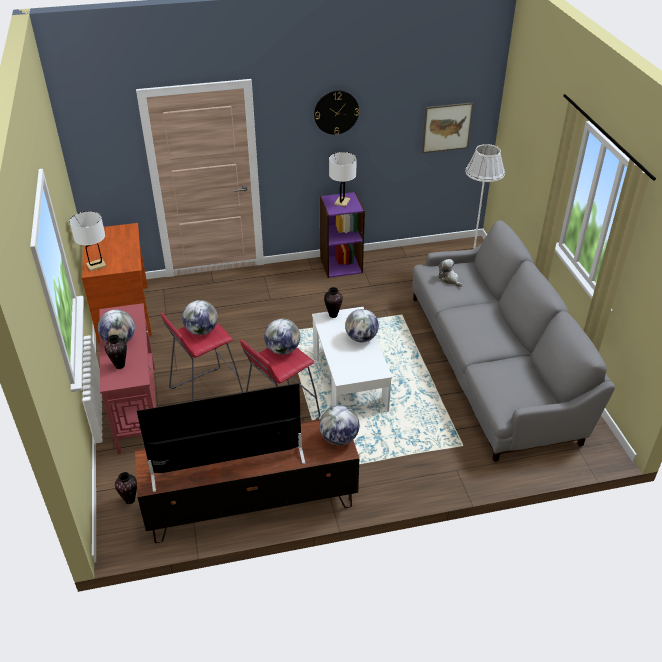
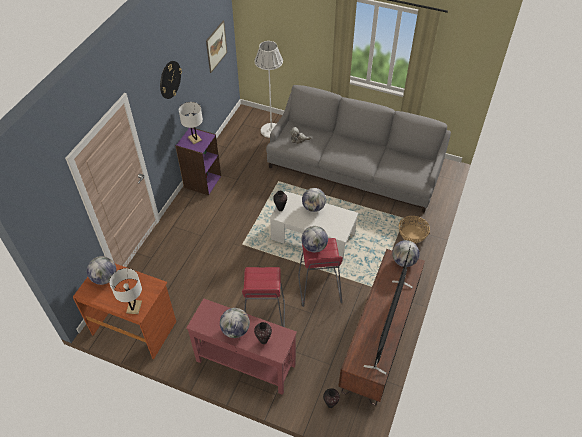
camera: 55 degrees left, 10 degrees up
(201, 330) = (259, 279): globe -> globe (104, 278)
(444, 466) = (412, 234): none -> basket

